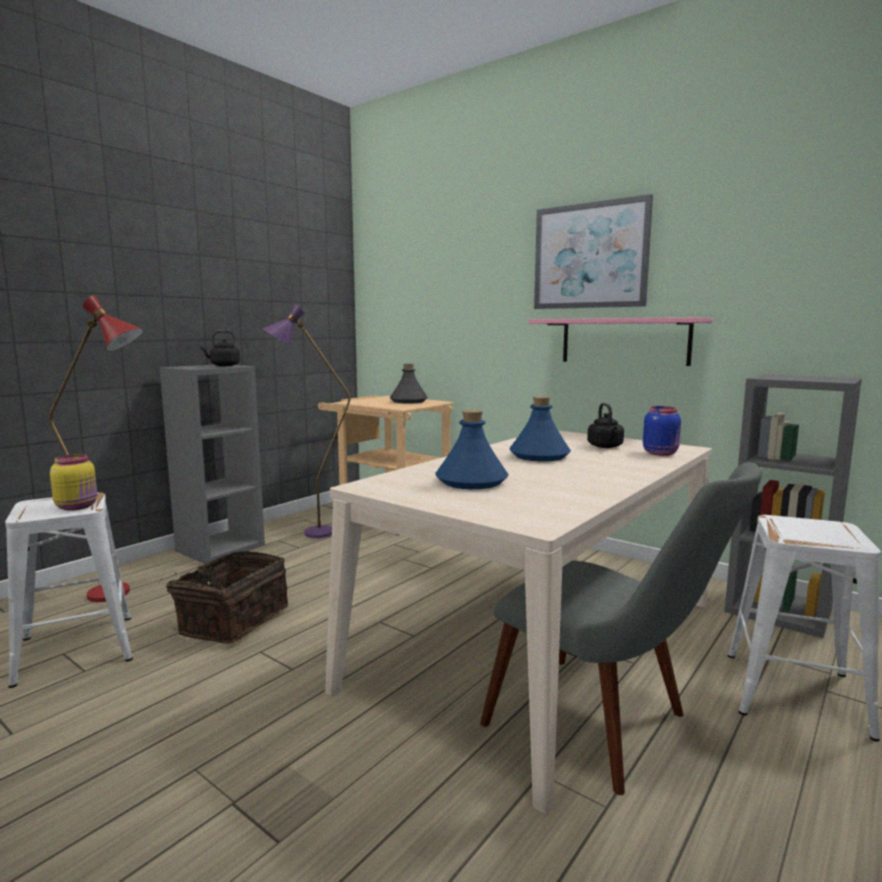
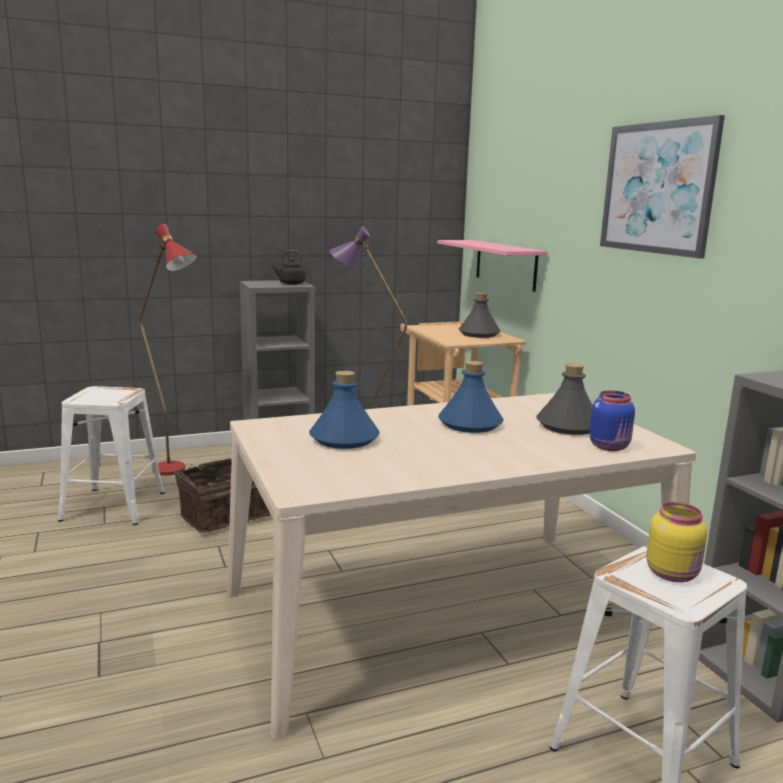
camera: 30 degrees right, 5 degrees up
(78, 506) = (113, 398): yellow jar -> yellow jar (673, 574)
(605, 447) = (568, 426): black kettle -> grey bottle
(609, 728) = (405, 705): grey chair -> none
(624, 341) = (679, 298): pink shelf -> pink shelf (505, 264)

